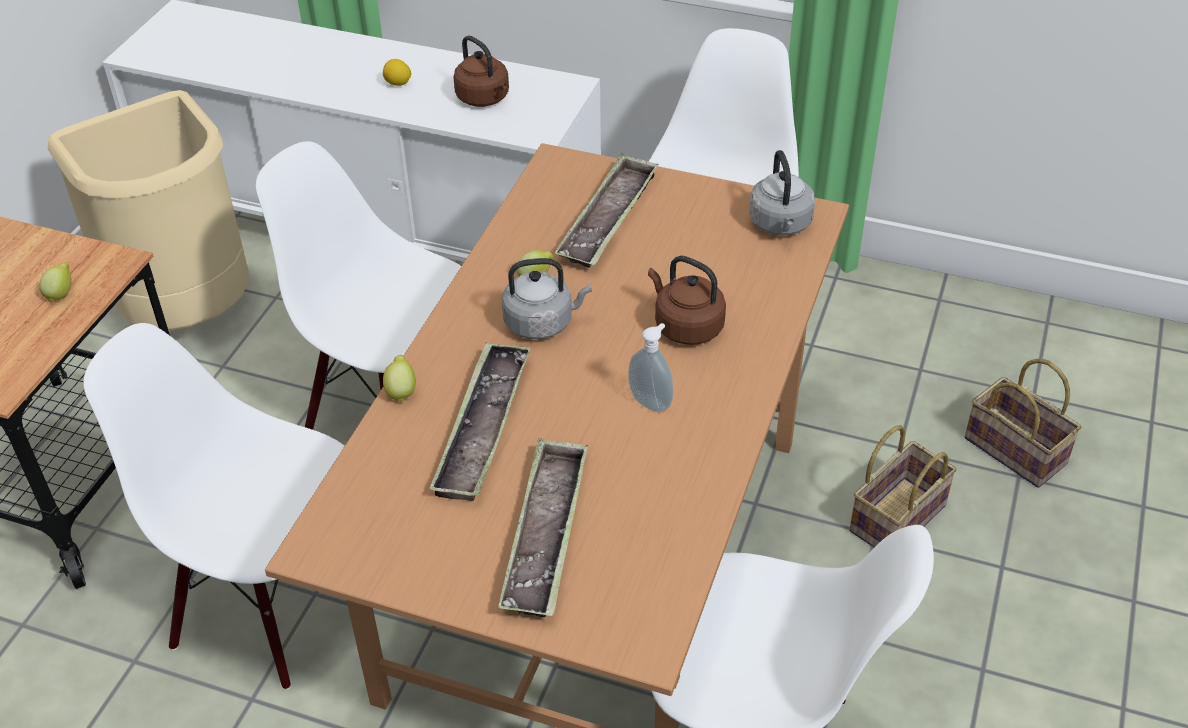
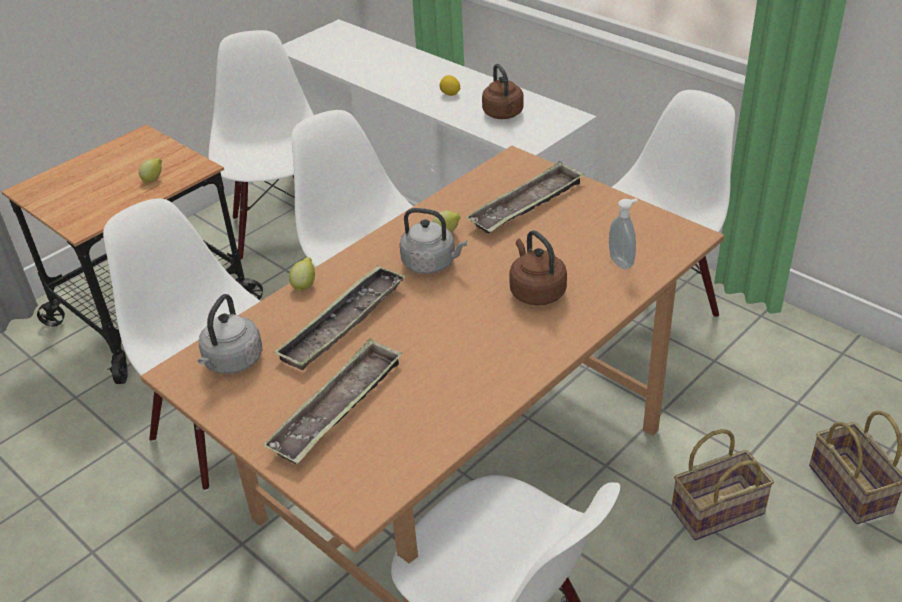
camera: 25 degrees right, 5 degrees down
(188, 314) = (282, 232): beige trash can -> white chair
(652, 401) = (475, 337): soap dispenser -> soap dispenser (622, 262)
(781, 225) = (657, 237): grey kettle -> grey kettle (232, 362)

